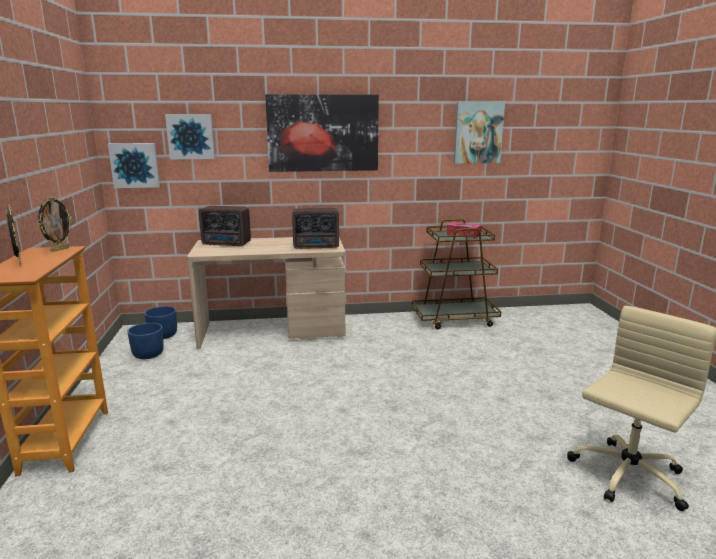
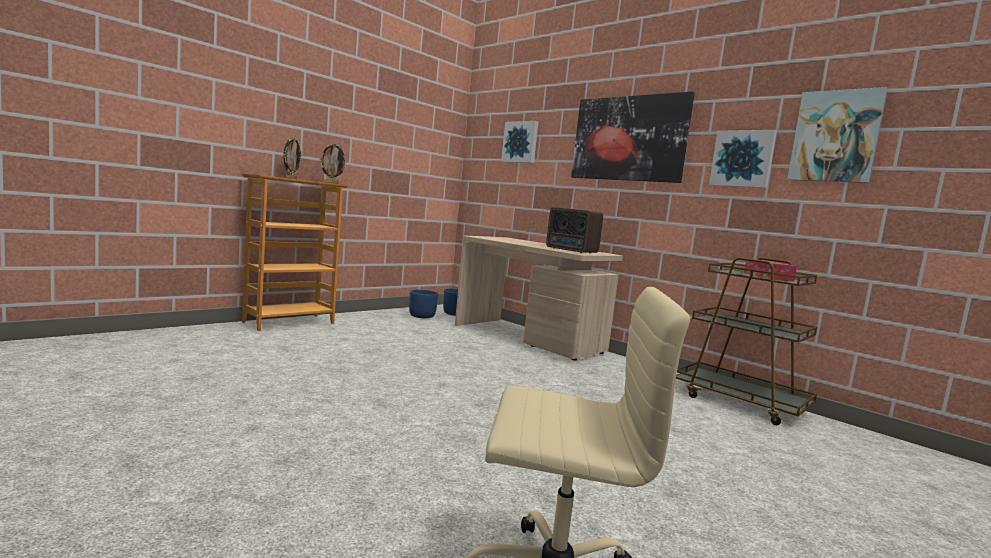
camera: 50 degrees right, 10 degrees down
(135, 165) = (481, 166): picture -> picture (742, 159)
(227, 244) = (513, 240): radio -> none

